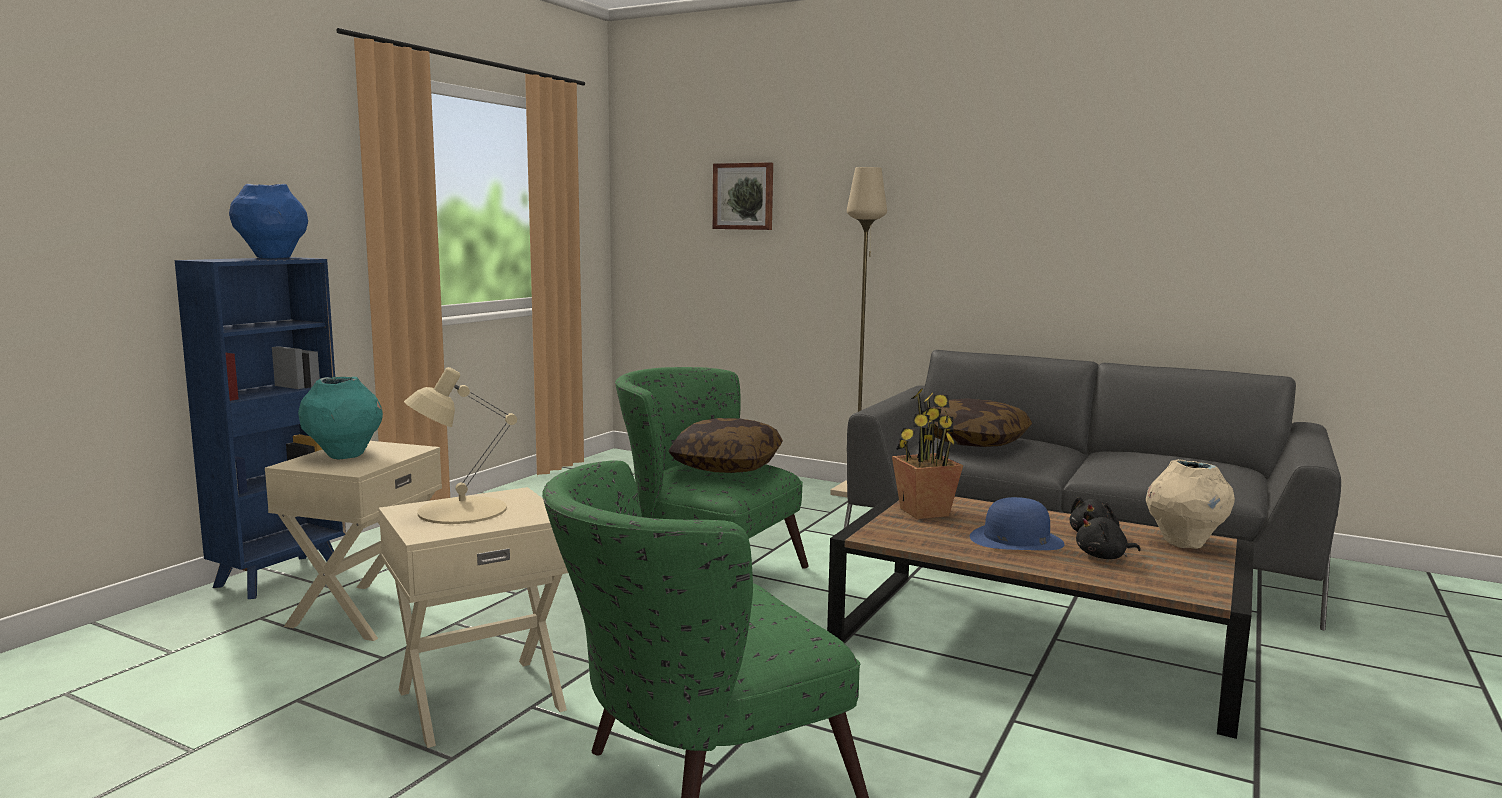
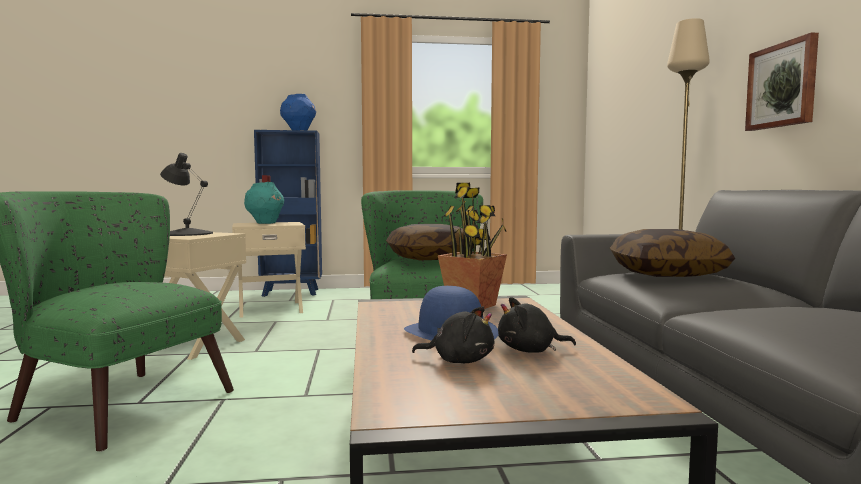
camera: 55 degrees right, 5 degrees down
(460, 510) = (187, 233): beige table lamp -> black table lamp
(743, 196) = (639, 79): picture -> picture (782, 85)
(1104, 556) = (459, 360): black plush toy -> black plush toy turned 150 degrees clockwise
(1184, 543) = (597, 386): beige vase -> none

